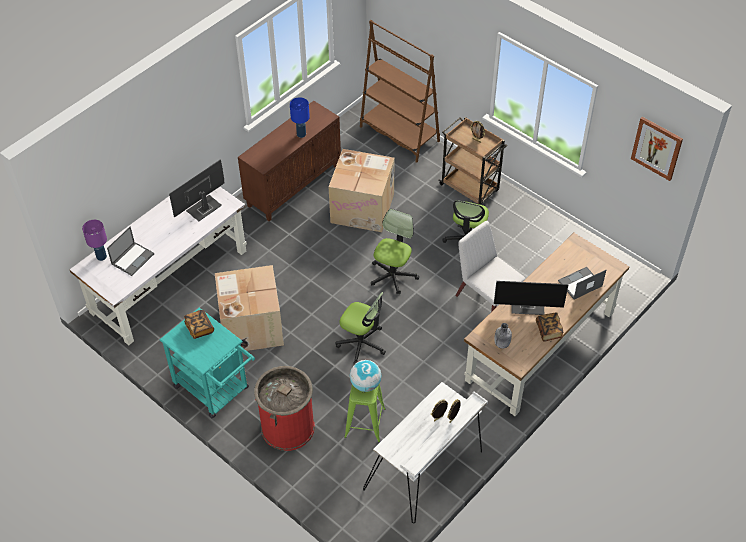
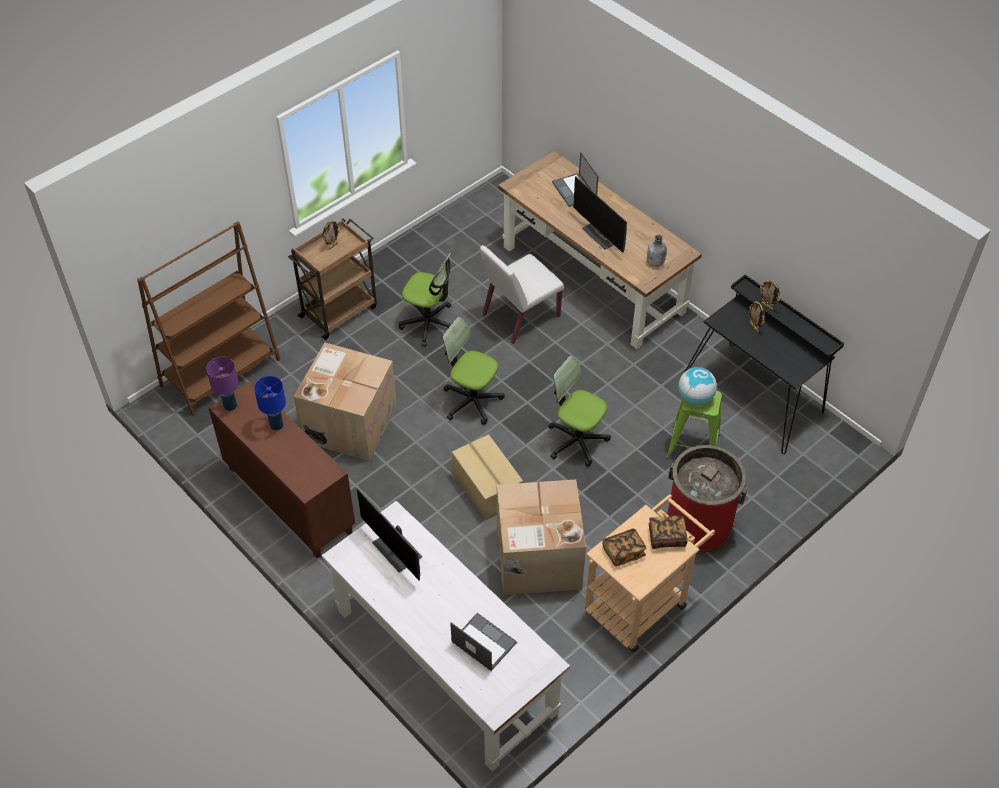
camera: 85 degrees left, 0 degrees up
(102, 256) = (474, 685): purple table lamp -> purple table lamp (230, 405)
(216, 391) = (641, 602): turquoise cart -> beige cart
(312, 291) = (486, 488): none -> cardboard box
(362, 343) = (576, 440): office chair -> office chair turned 90 degrees counterclockwise
(426, 470) = (756, 395): white desk -> black desk
(528, 306) = (603, 235): monitor -> monitor turned 135 degrees clockwise
(549, 331) = (638, 223): book -> book (666, 537)
(657, 148) = (470, 47): picture -> none

